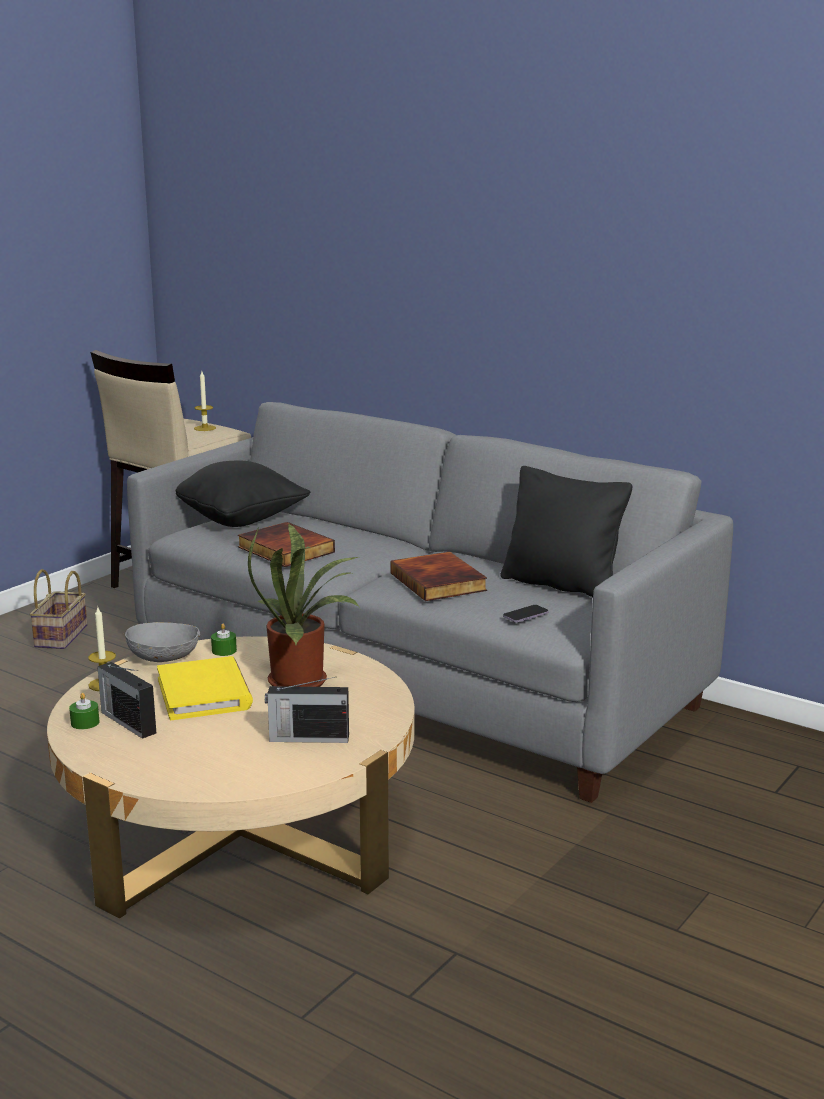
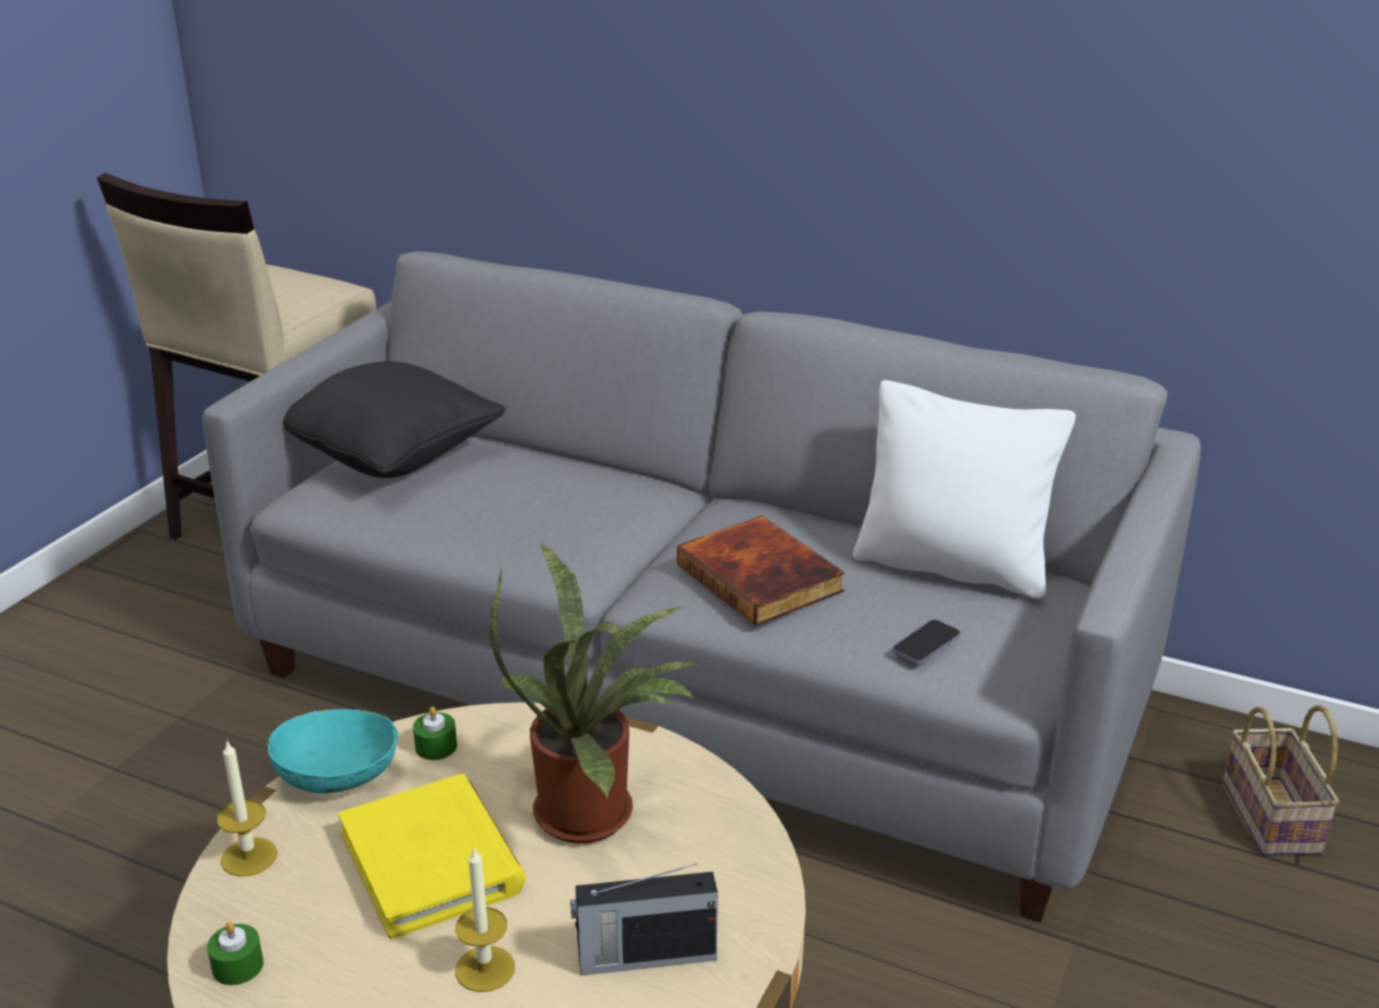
camera: 10 degrees left, 10 degrees up
(62, 637) = (111, 652): basket -> basket (1274, 819)
(128, 722) = (315, 954): radio -> none
(164, 658) = (338, 776): grey bowl -> turquoise bowl
(205, 428) = (299, 286): candle -> candle (485, 969)
(284, 550) = (486, 523): book -> none
(562, 585) = (952, 566): black pillow -> white pillow

